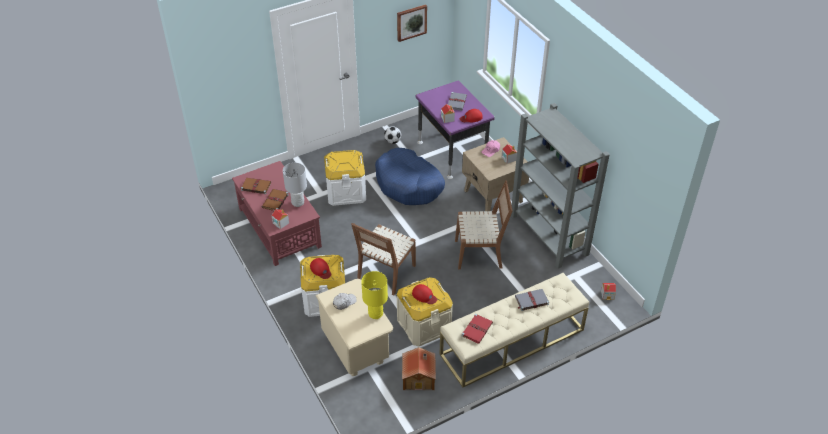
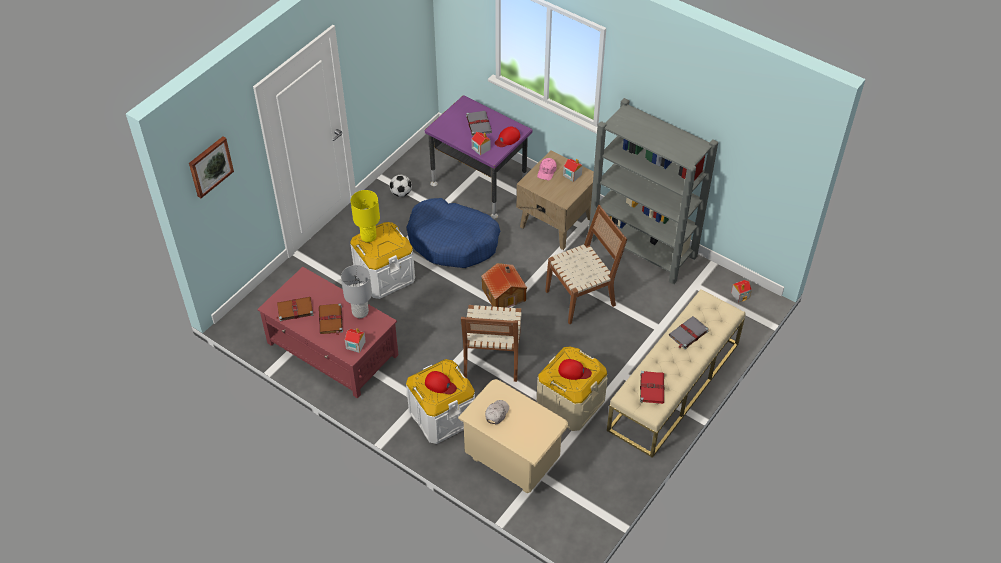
camera: 25 degrees left, 5 degrees up
(376, 315) = (540, 414): yellow table lamp -> yellow table lamp (369, 238)
(411, 22) = (395, 42): picture -> picture (210, 166)
(419, 376) = (600, 464): toy house -> toy house (504, 294)

